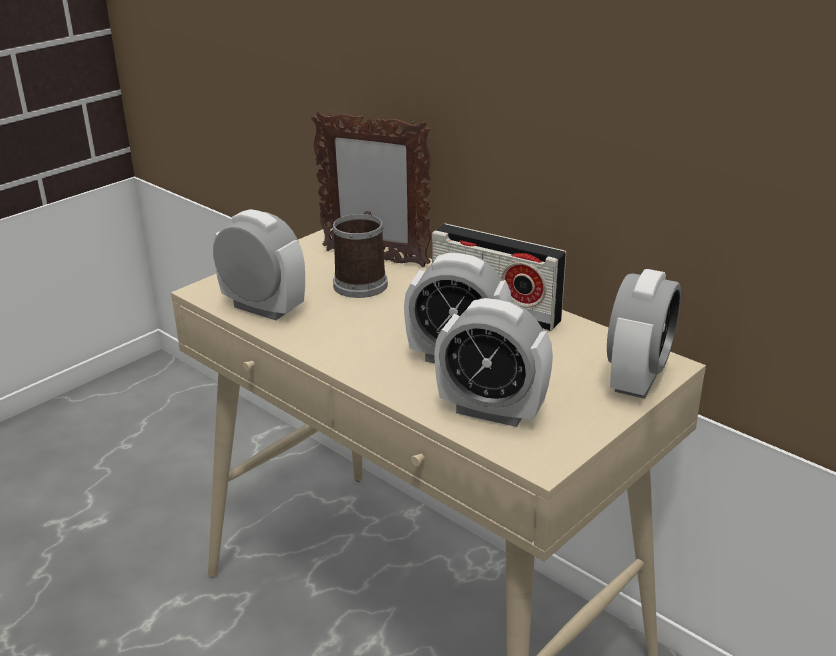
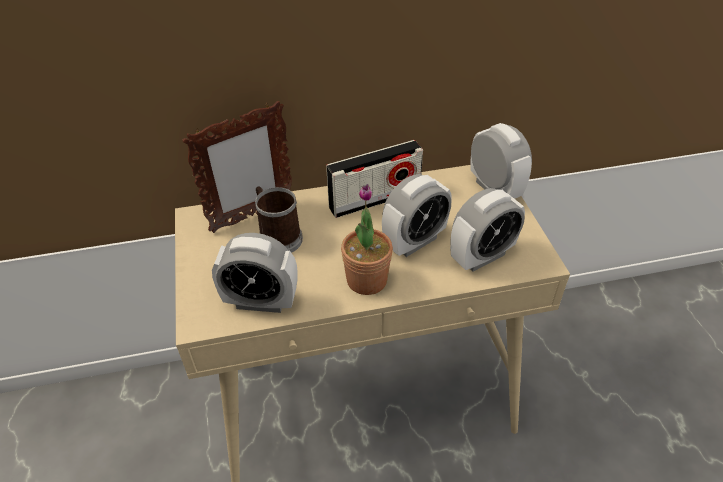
camera: 55 degrees left, 15 degrees up
(263, 308) = (261, 302): alarm clock -> alarm clock turned 150 degrees counterclockwise
(358, 351) = (367, 280): none -> potted plant

